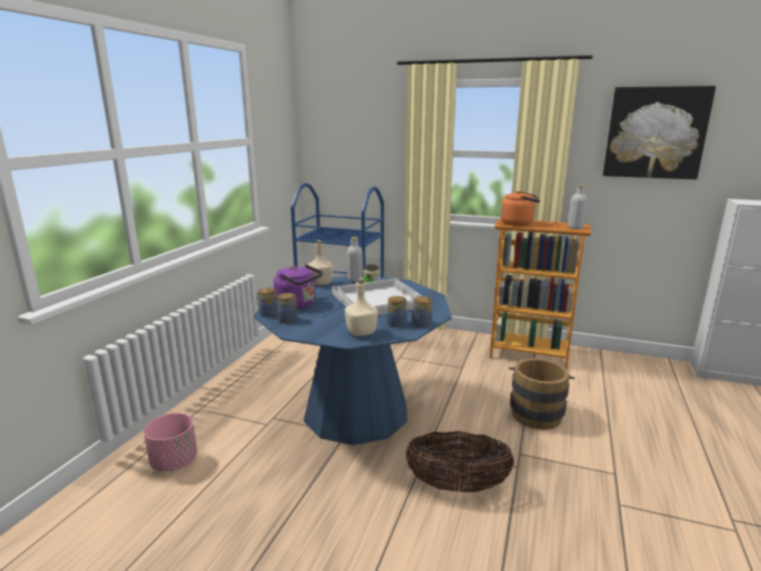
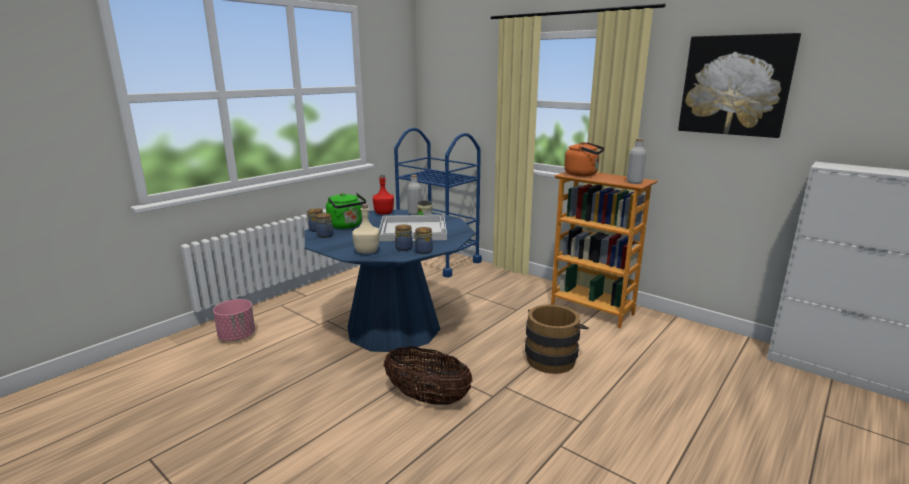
camera: 20 degrees right, 0 degrees up
(298, 304) = (346, 226): purple kettle -> green kettle
(321, 283) = (384, 213): beige bottle -> red bottle

